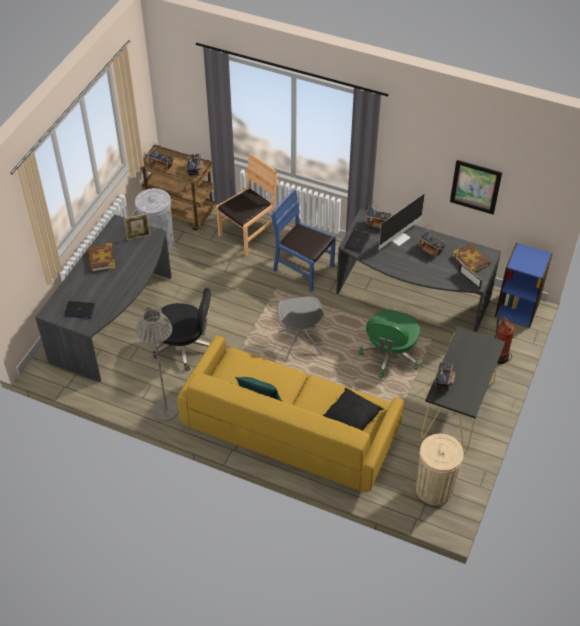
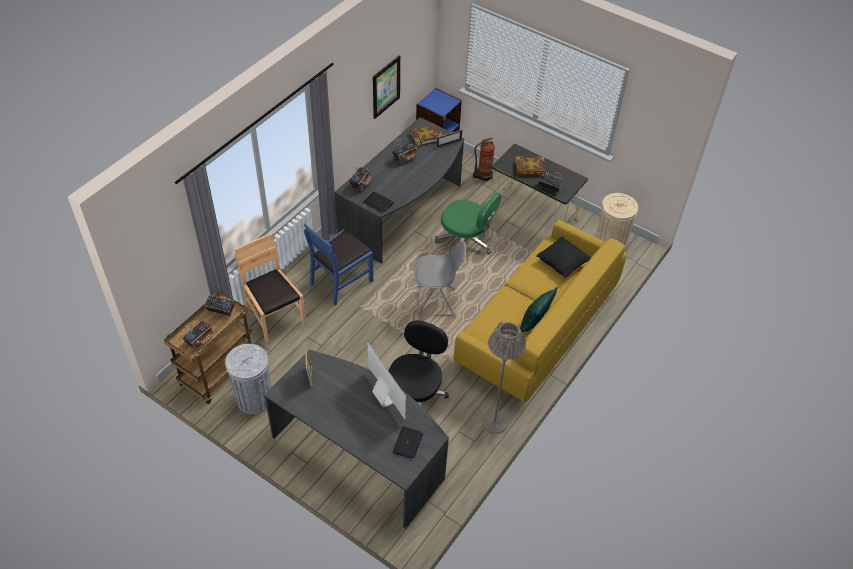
camera: 80 degrees left, 0 degrees up
(101, 260) = (335, 414): book -> book (530, 168)
(399, 237) = (382, 174): monitor -> monitor (385, 396)

